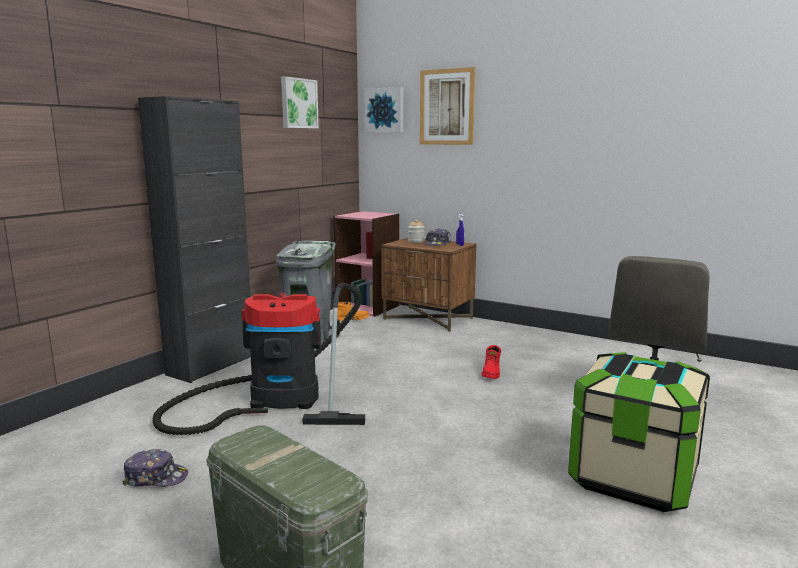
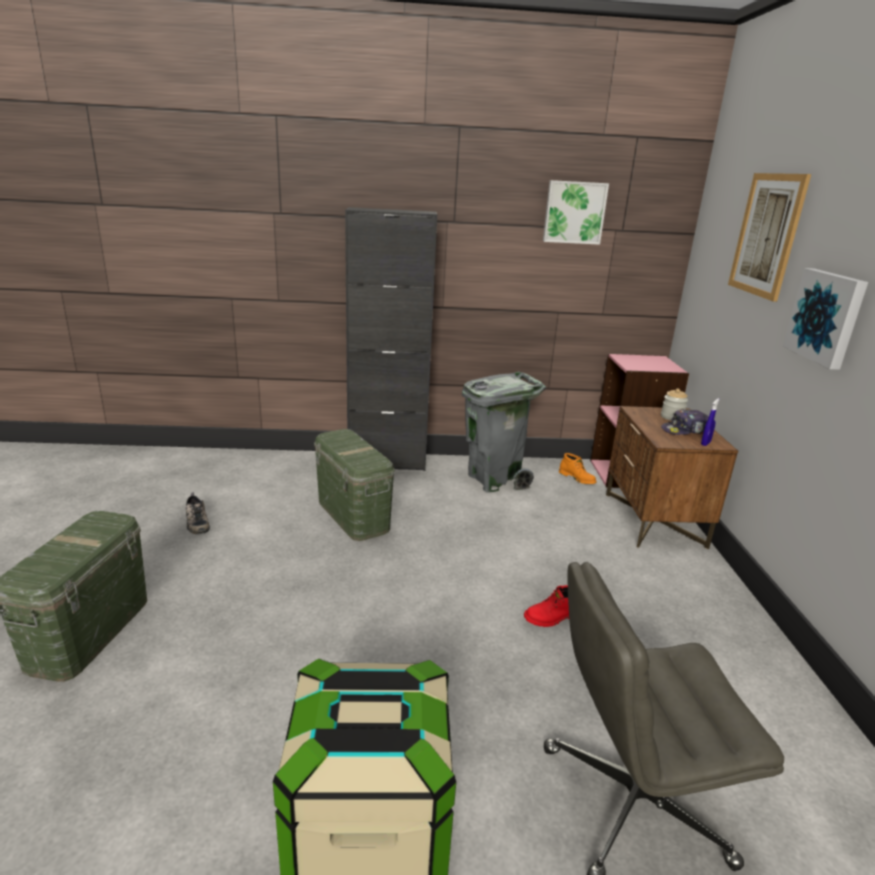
camera: 55 degrees right, 10 degrees up
(156, 478) = (196, 521): cap -> shoe
(276, 399) = (353, 515): vacuum cleaner -> green storage box
(385, 110) = (714, 227): picture -> picture (826, 317)

